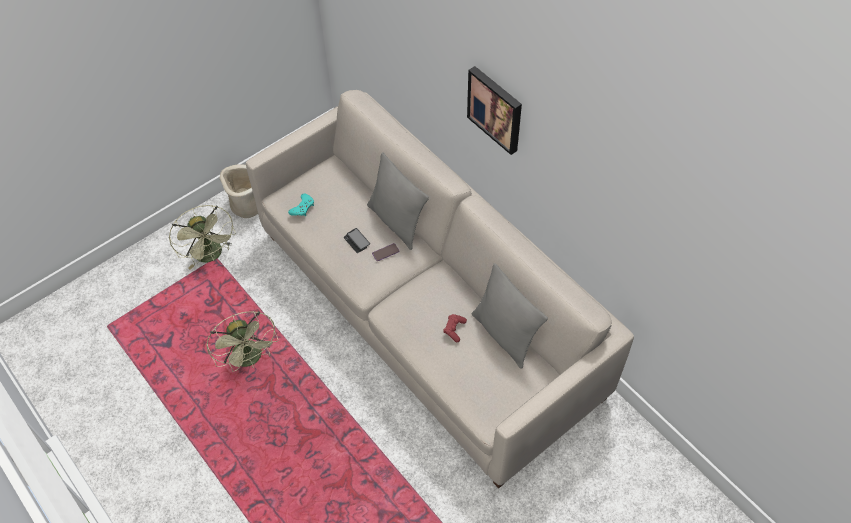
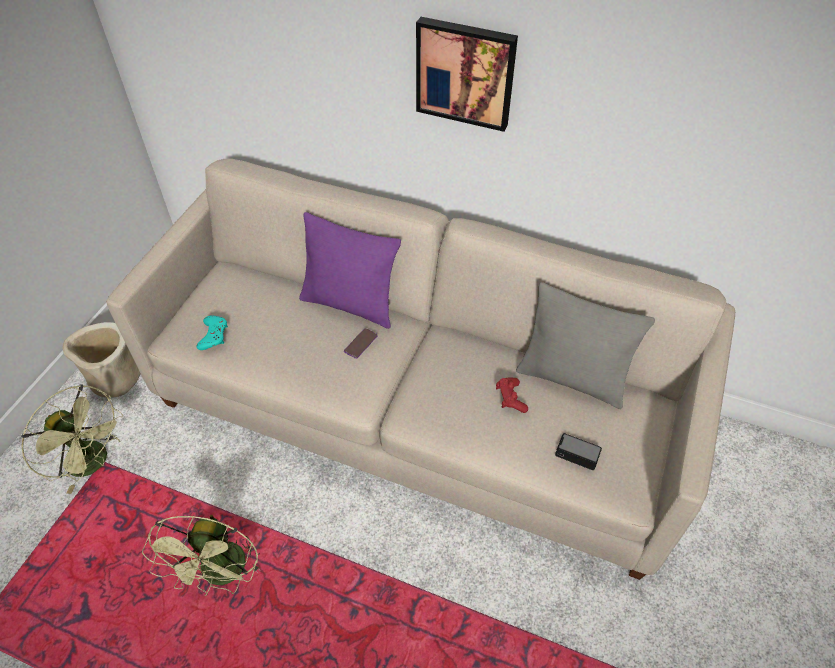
camera: 30 degrees left, 5 degrees down
(250, 359) = (222, 575): green fan -> green fan turned 60 degrees clockwise
(356, 241) = (314, 345): phone -> phone (578, 452)
(396, 222) = (350, 304): grey pillow -> purple pillow

